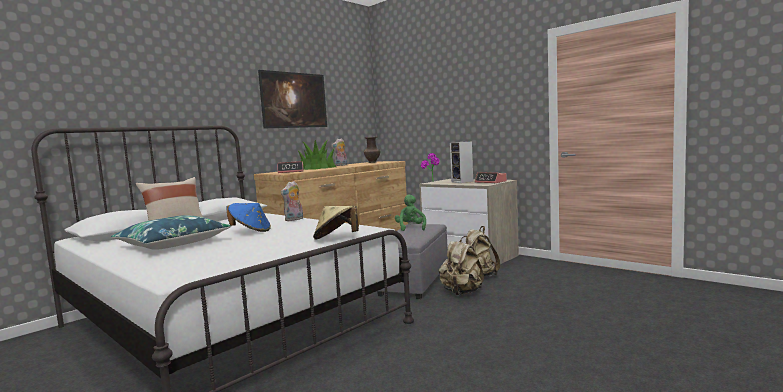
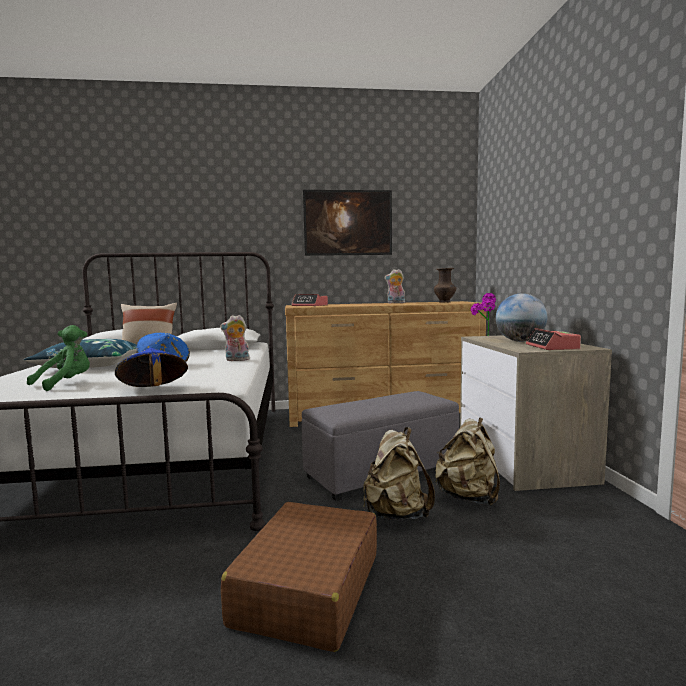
camera: 40 degrees right, 0 degrees up
(317, 168) = (358, 304): potted plant -> none
(337, 238) = (153, 391): beige hat -> blue hat
(410, 228) = (395, 397): green plush toy -> green plush toy (65, 384)
(463, 182) = (520, 341): speaker -> globe
(486, 328) = (307, 589): none -> brown suitcase

